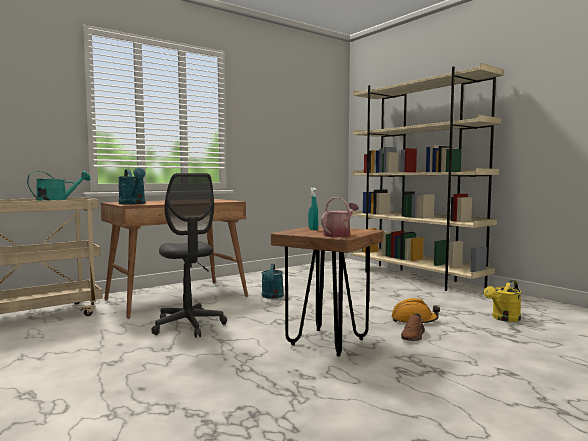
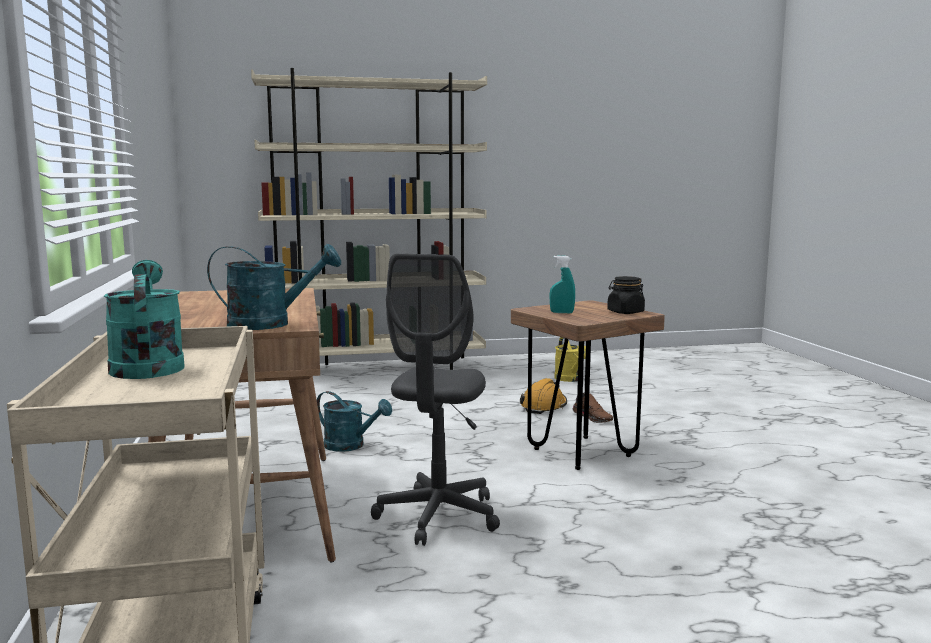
camera: 65 degrees left, 5 degrees up
(188, 326) = (438, 516): grey office chair -> grey office chair turned 105 degrees clockwise
(339, 235) = (625, 312): watering can -> black jar

